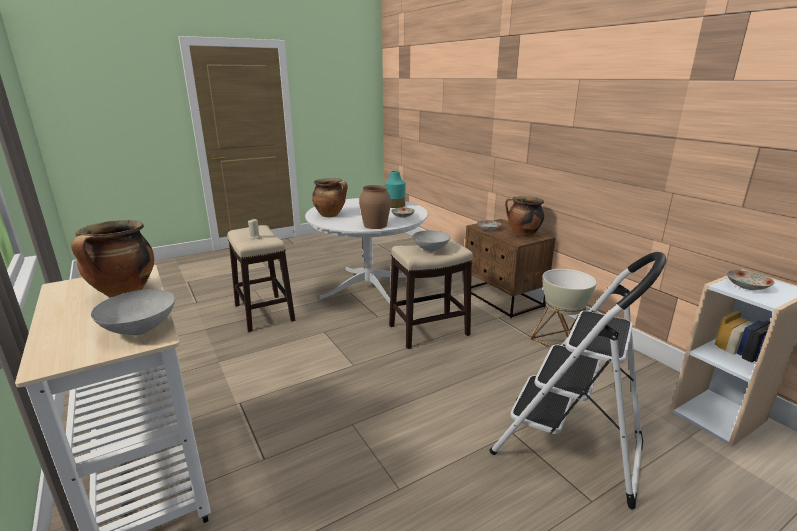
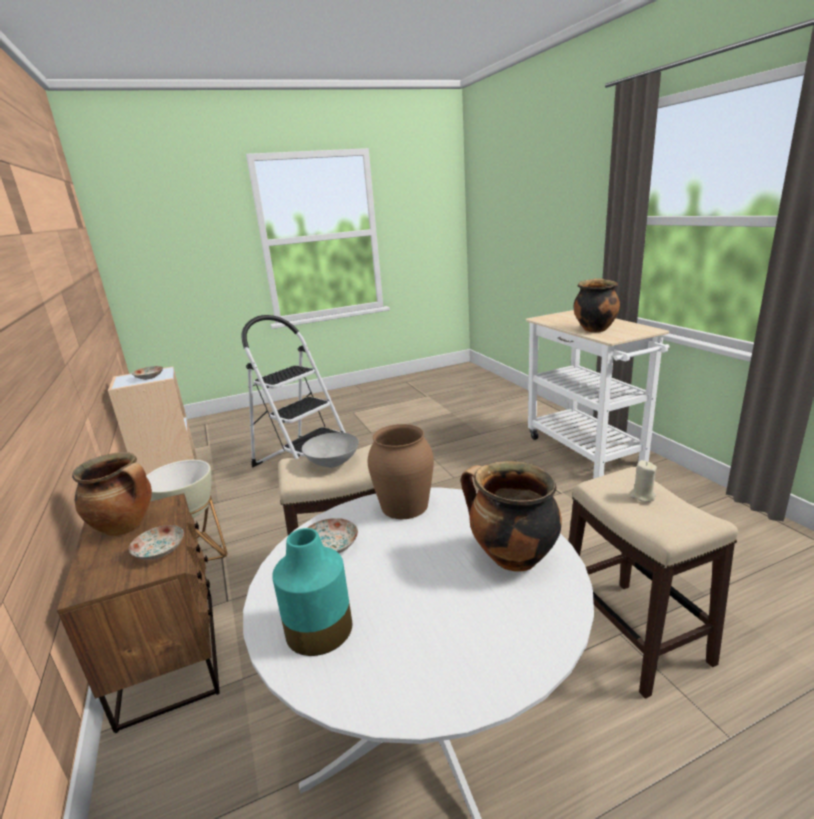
camera: 170 degrees left, 0 degrees up
(138, 330) = (552, 319): grey bowl -> none

